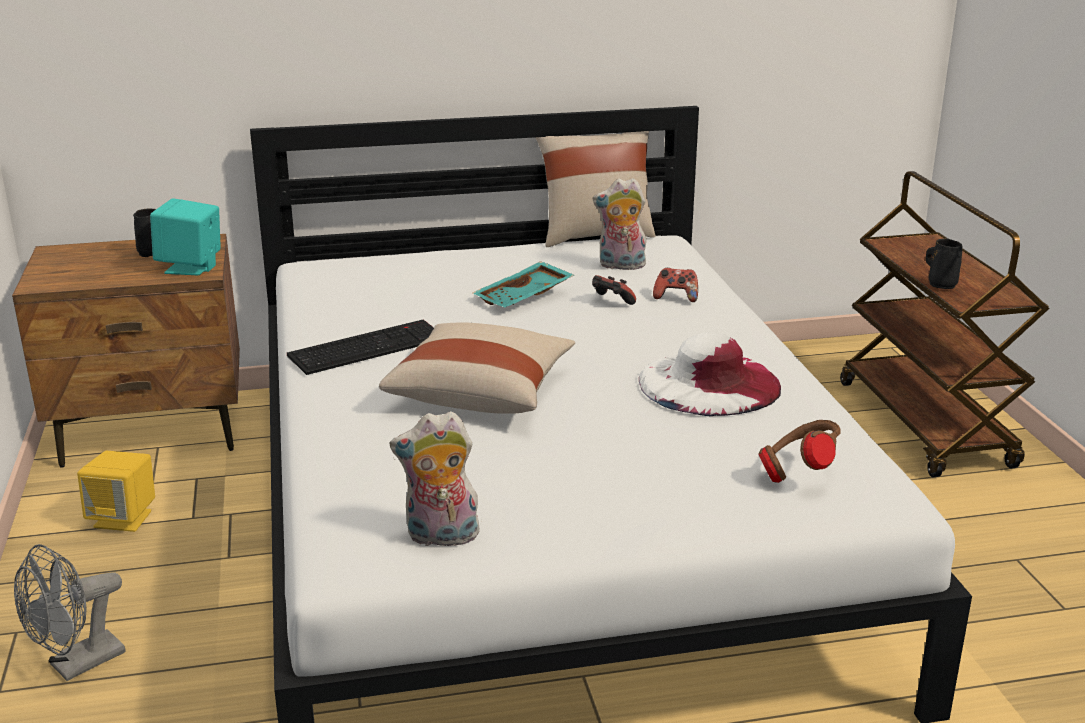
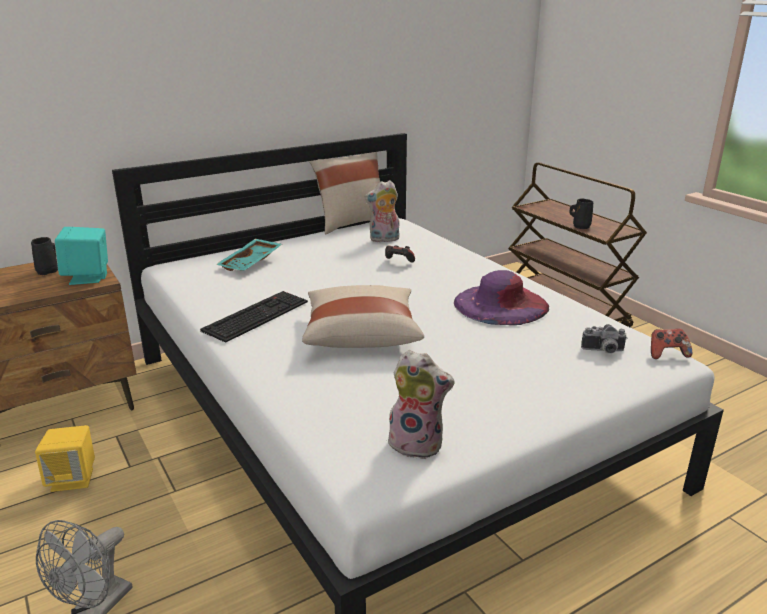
camera: 20 degrees left, 0 degrees up
(441, 537) = (418, 443): plush toy -> plush toy turned 135 degrees counterclockwise
(524, 297) = (338, 267): turquoise tray -> turquoise tray (251, 263)
(676, 297) = (434, 254): game controller -> game controller (667, 354)
(709, 383) = (500, 304): white hat -> purple hat
(798, 473) = (603, 351): brown headphones -> camera

